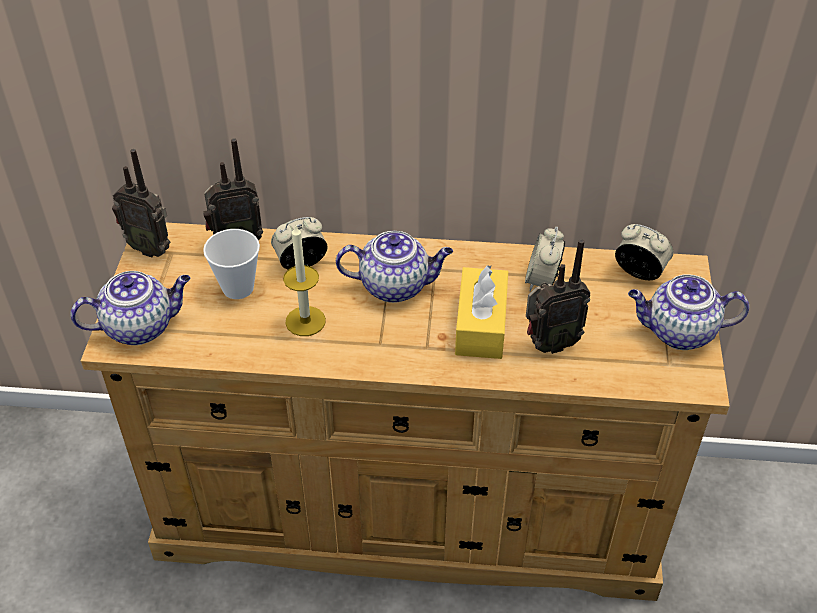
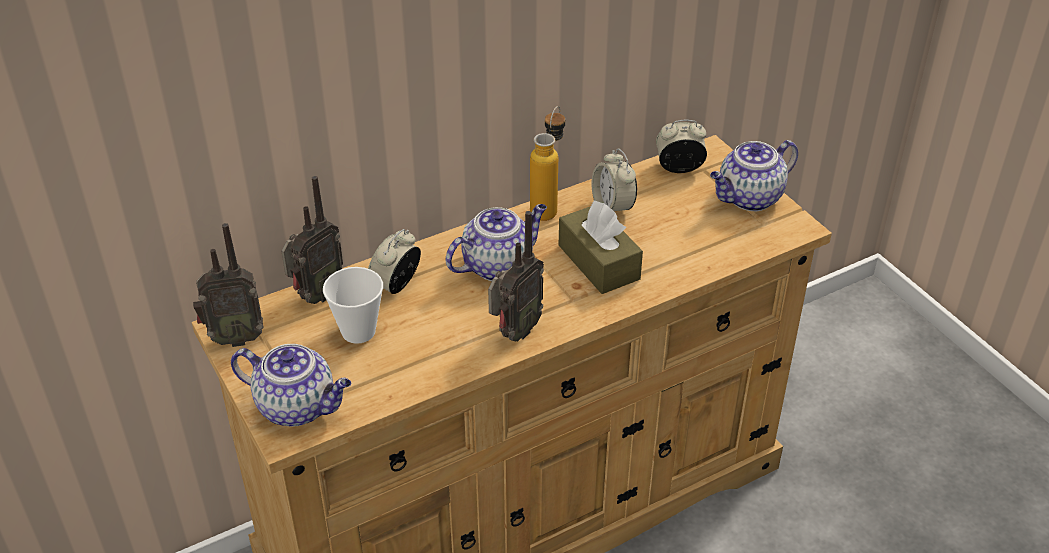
camera: 35 degrees left, 5 degrees down
(140, 326) = (298, 407): teapot -> teapot turned 75 degrees clockwise
(305, 321) = (449, 329): candle -> none
(481, 325) = (598, 262): yellow tissue box -> brown tissue box
(486, 254) = (548, 207): none -> bottle
(549, 344) = (665, 251): radio -> radio (514, 332)

